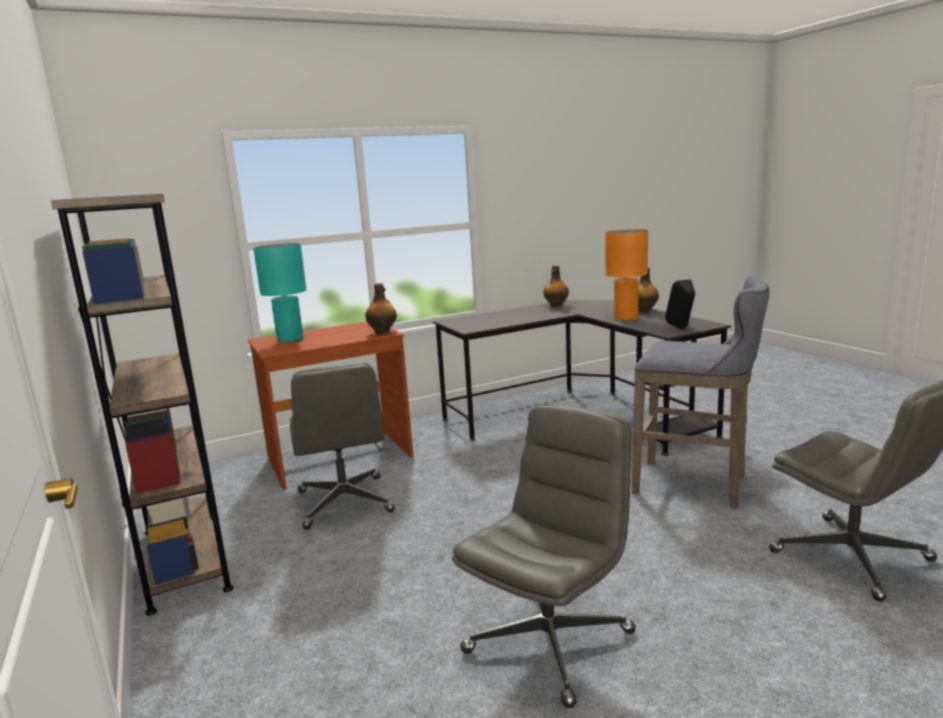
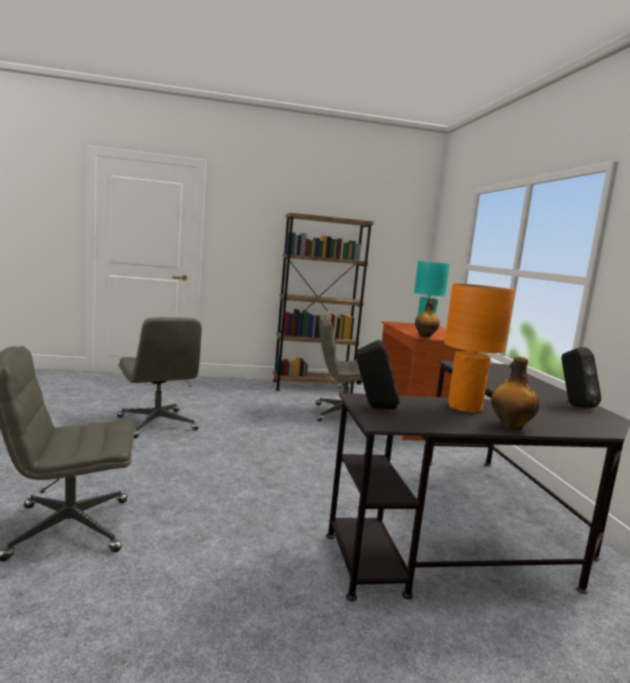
camera: 105 degrees right, 5 degrees down
(556, 306) = (573, 405): bottle -> black speaker
(695, 486) = (248, 520): grey stool -> none

